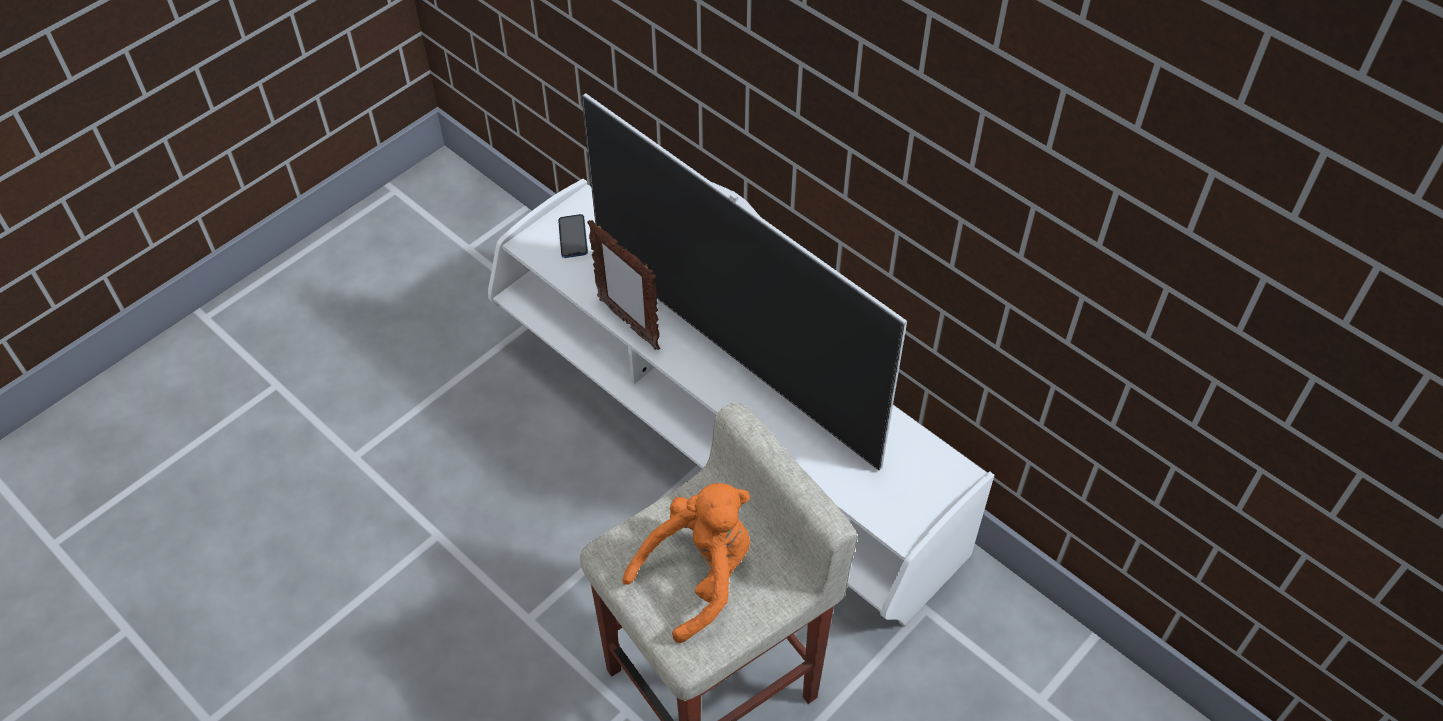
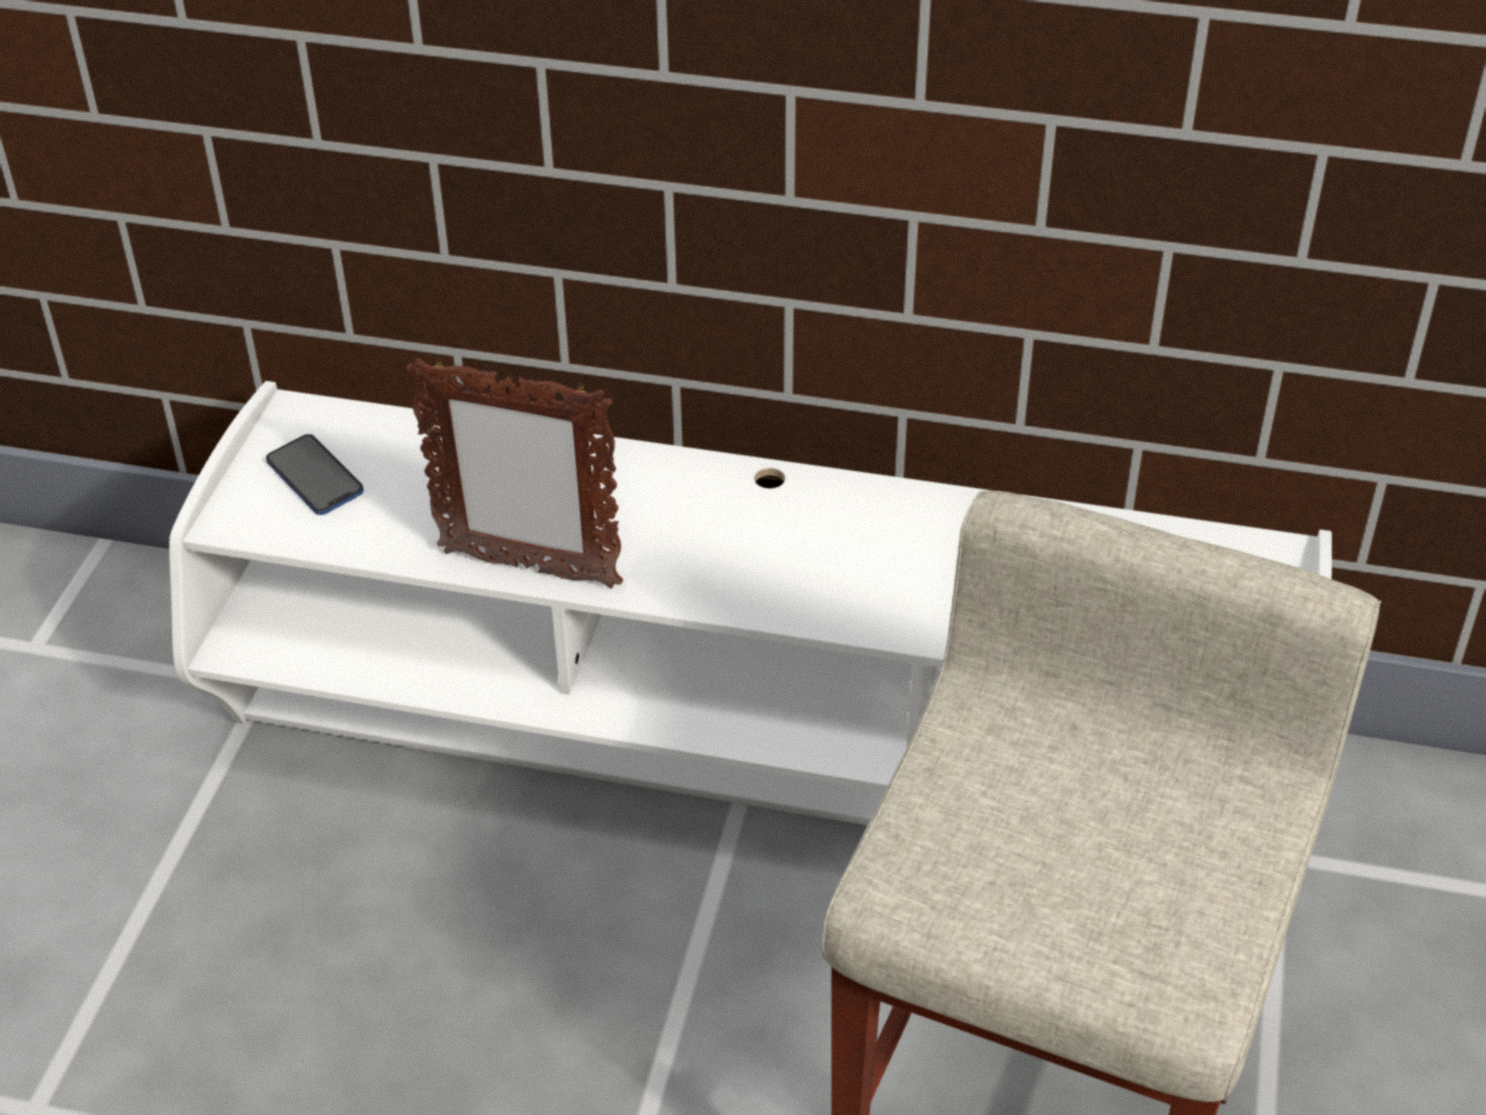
camera: 30 degrees left, 10 degrees down
(699, 575) = (1087, 853): orange plush toy -> none
(734, 354) = (758, 538): television -> none

